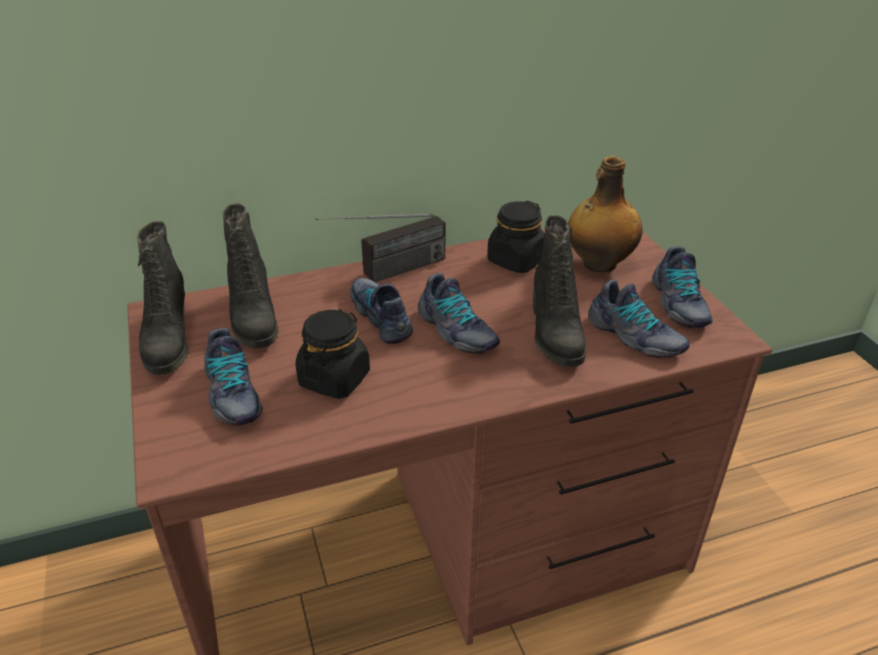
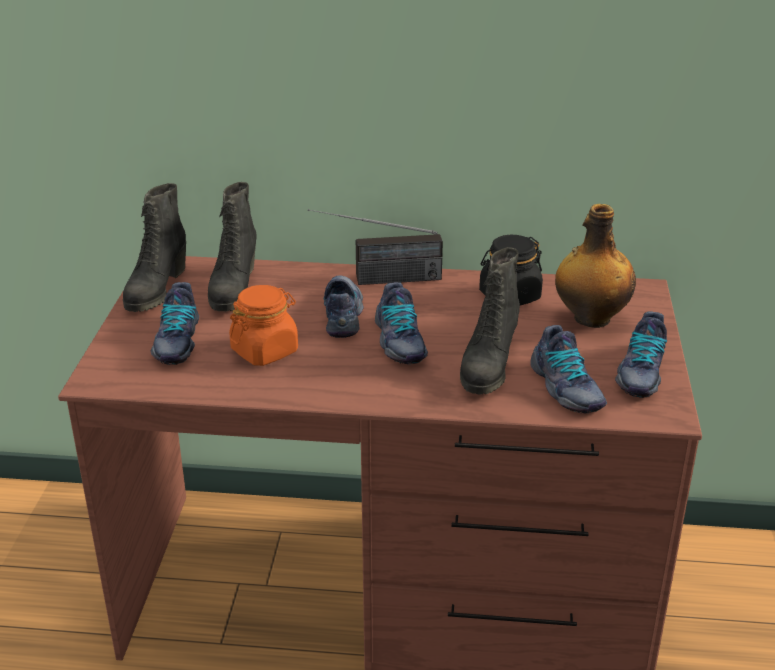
camera: 25 degrees right, 5 degrees down
(334, 378) = (265, 351): black jar -> orange jar

